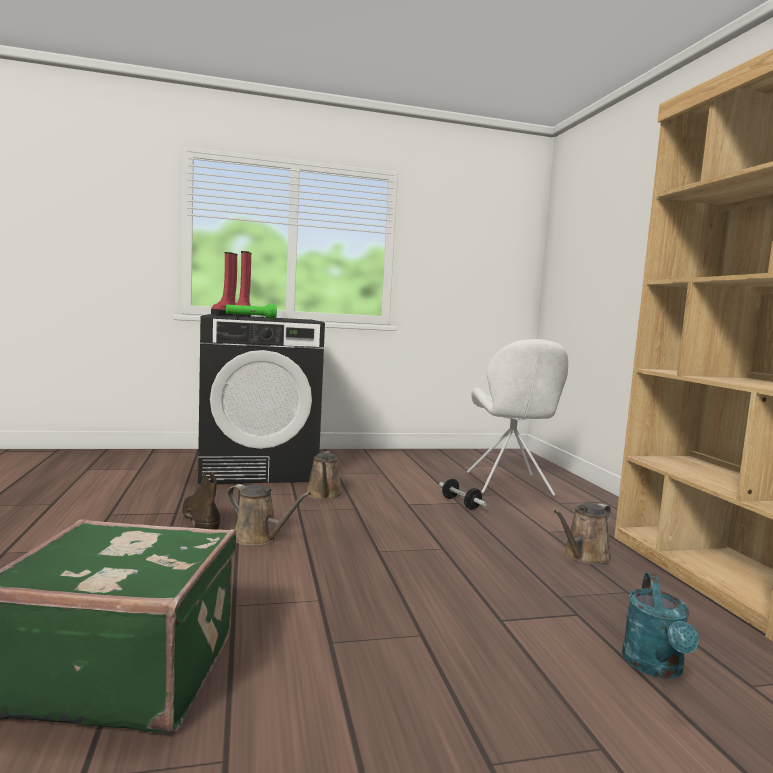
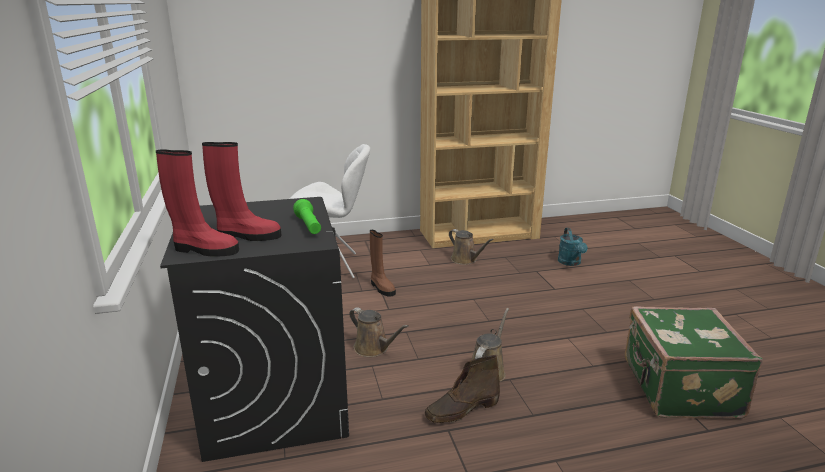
camera: 90 degrees left, 15 degrees up
(324, 495) = (374, 348): brown watering can -> brown watering can turned 45 degrees clockwise
(460, 503) = (381, 288): dumbbell -> brown boot
(655, 667) = (571, 263): turquoise watering can -> turquoise watering can turned 75 degrees clockwise

